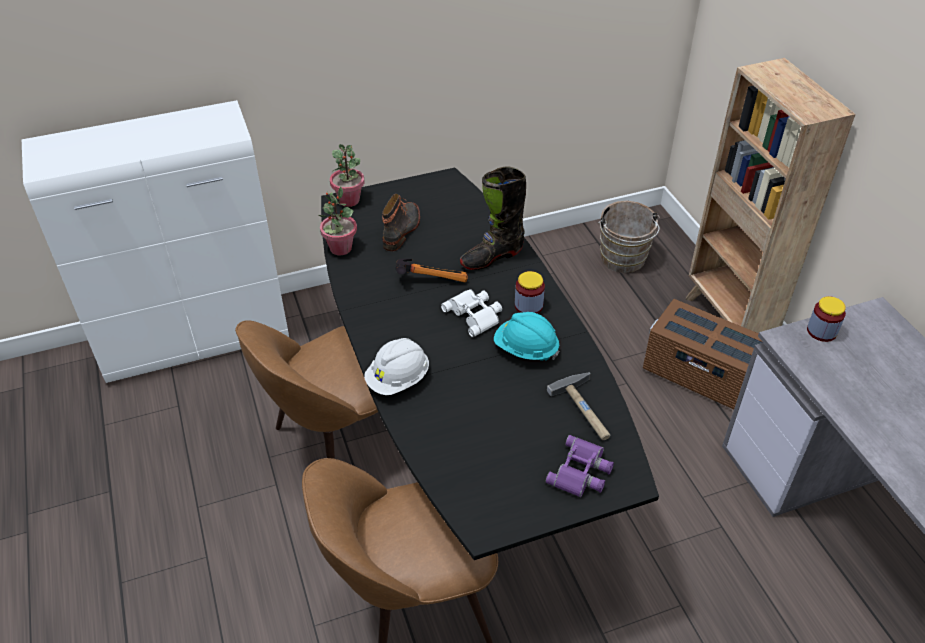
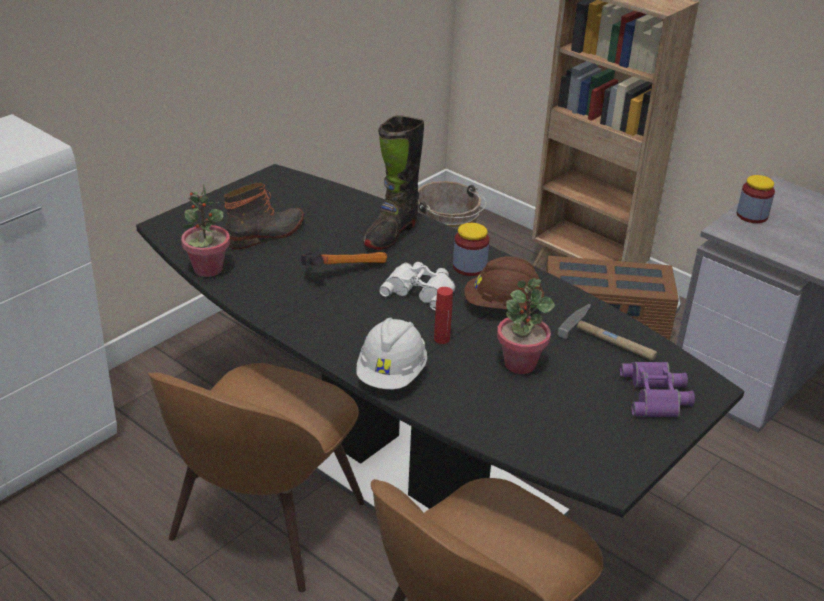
camera: 30 degrees left, 10 degrees down
(349, 200) = (176, 221): potted plant -> potted plant (520, 364)
(402, 230) = (267, 234): boot -> boot turned 60 degrees clockwise
(457, 362) = (441, 339): none -> red bottle
(525, 349) = (502, 306): turquoise hard hat -> brown hard hat

